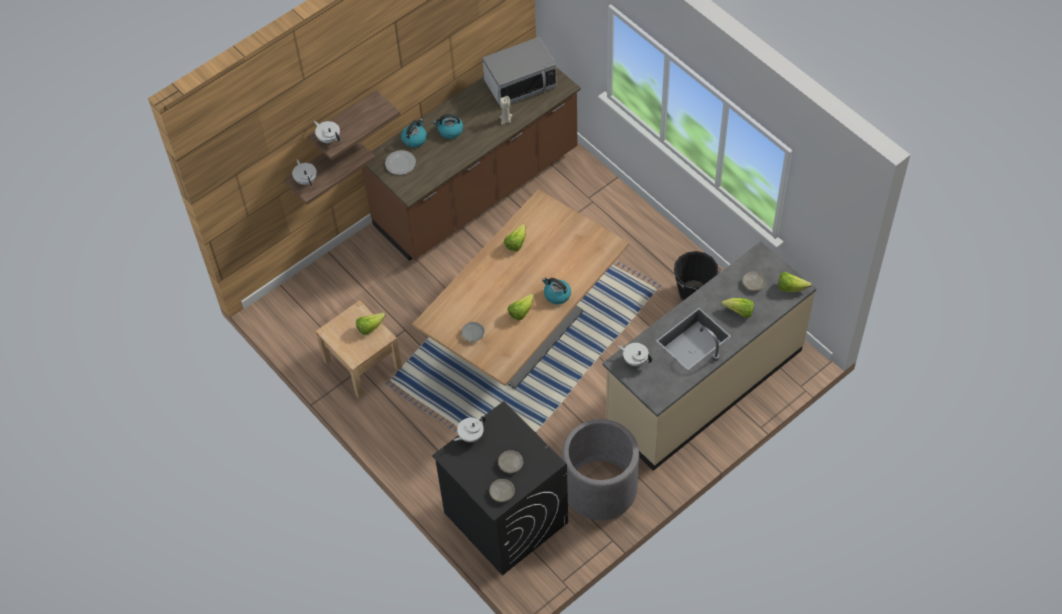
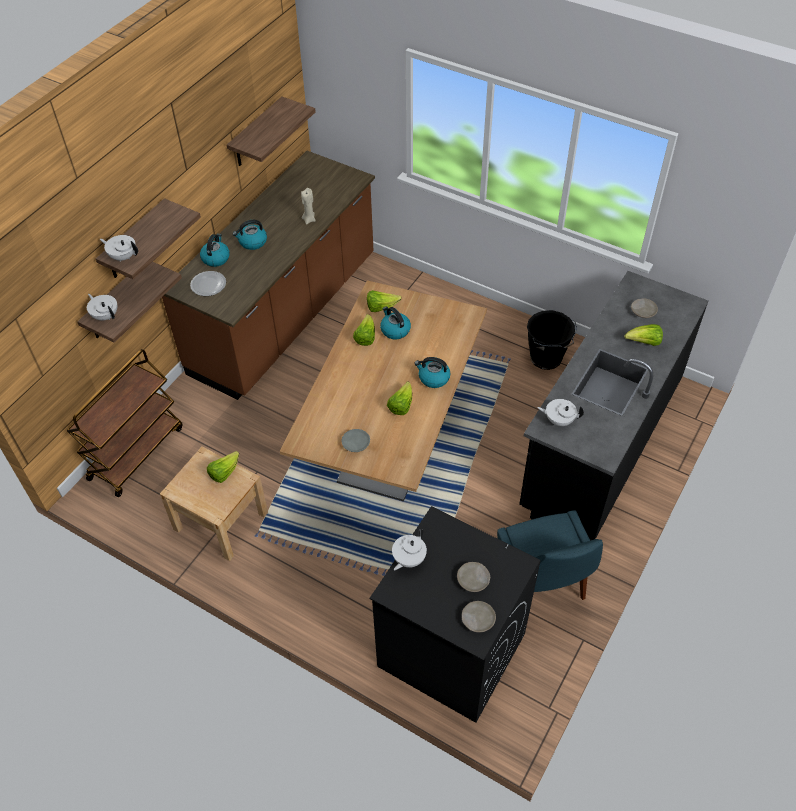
camera: 20 degrees left, 5 degrees down
(312, 286) = (136, 452): none -> brown cart
(476, 36) = (256, 133): none -> shelf
(520, 84) = (311, 185): microwave -> none
(543, 243) = (395, 330): none -> kettle
(600, 488) = (542, 584): grey planter -> blue chair
(703, 386) = (600, 444): beige counter -> black counter
(790, 287) = (683, 306): lettuce -> lettuce (381, 307)

